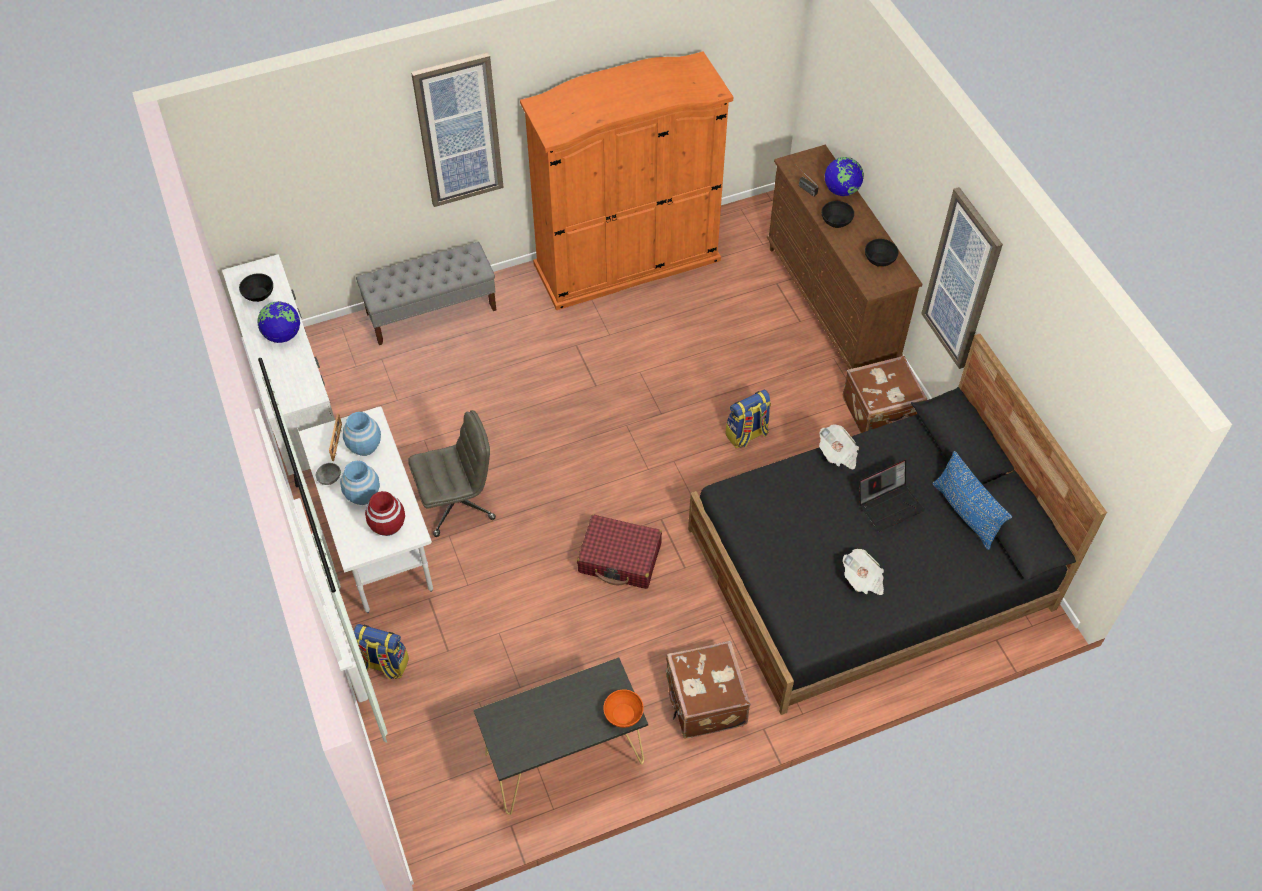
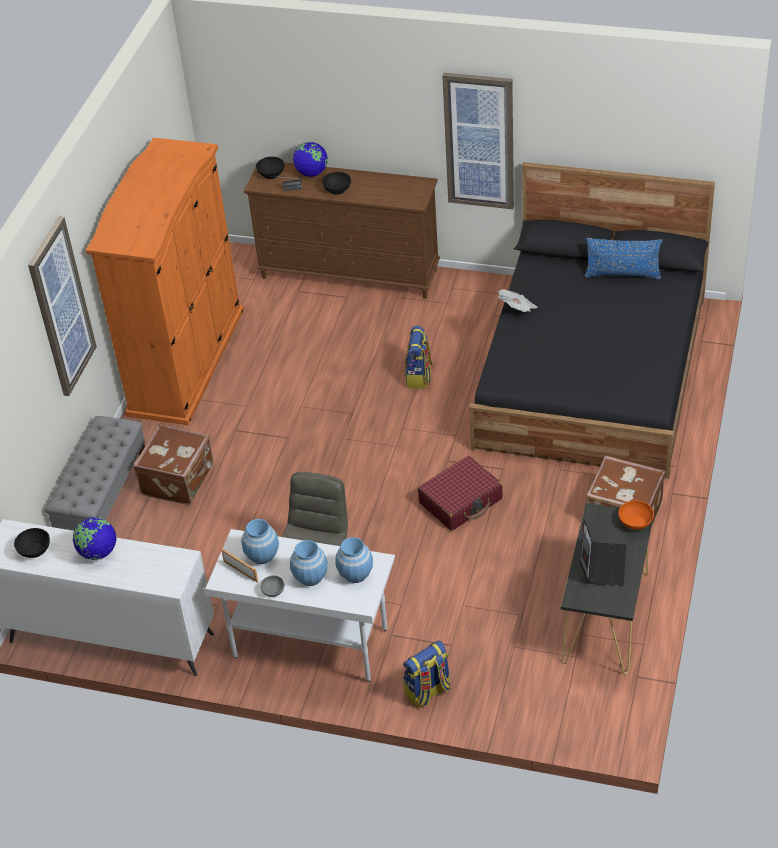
camera: 50 degrees left, 10 degrees down
(388, 525) = (355, 573): red vase -> blue vase
(863, 580) = (630, 349): newspaper -> none
(879, 260) = (394, 187): black bowl -> black bowl (271, 174)
(881, 412) = (469, 298): brown suitcase -> brown suitcase (179, 480)
(889, 504) = (583, 305): laptop -> laptop (602, 564)

